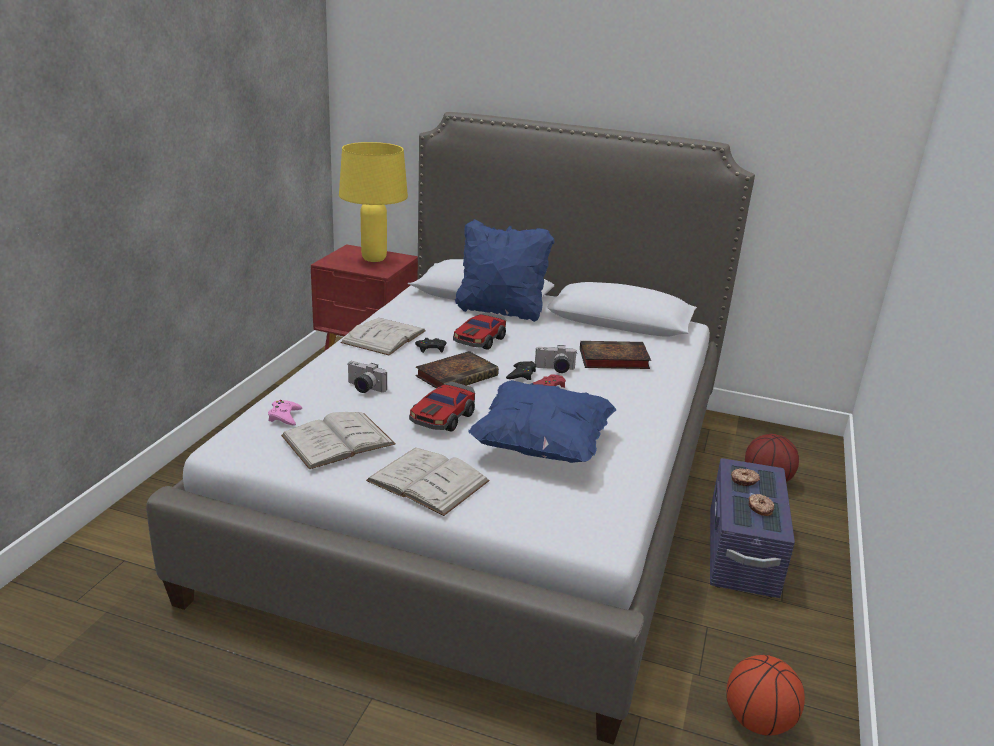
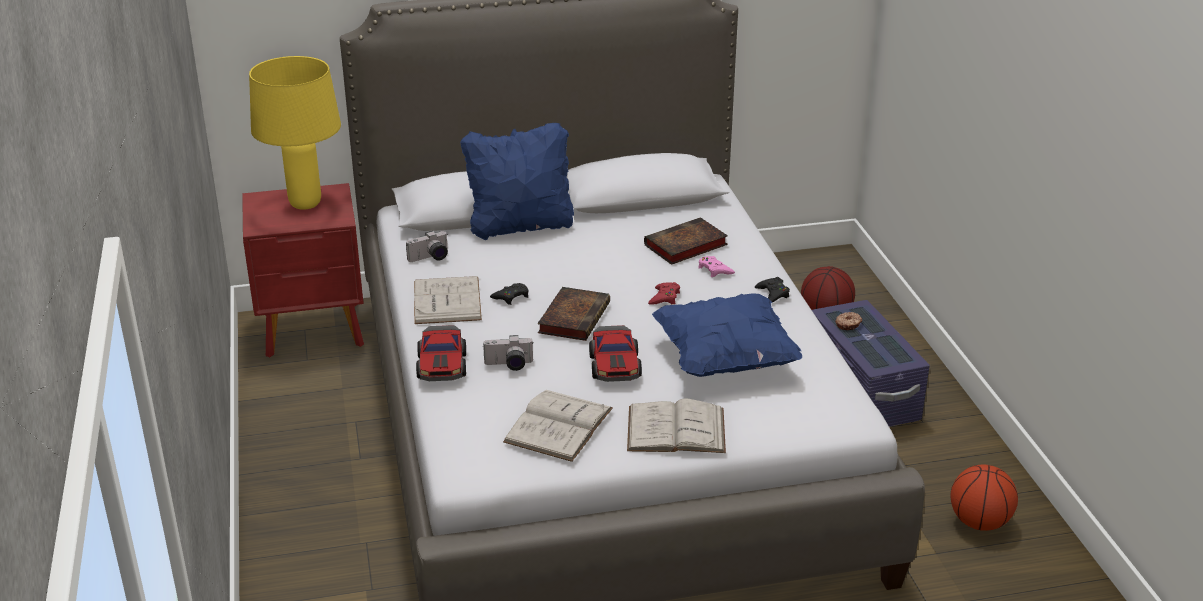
camera: 30 degrees left, 5 degrees up
(284, 416) = (478, 423): pink game controller -> pink game controller (714, 270)
(480, 339) = (543, 268): toy car -> toy car (442, 365)
(521, 374) = (627, 293): black game controller -> black game controller (772, 294)
(555, 369) = (648, 277): camera -> camera (430, 258)
(760, 508) = (881, 346): donut -> none

